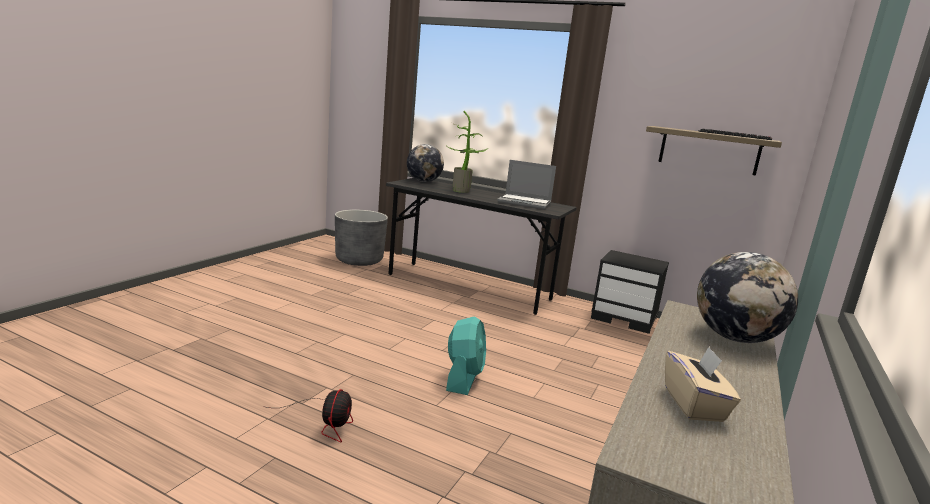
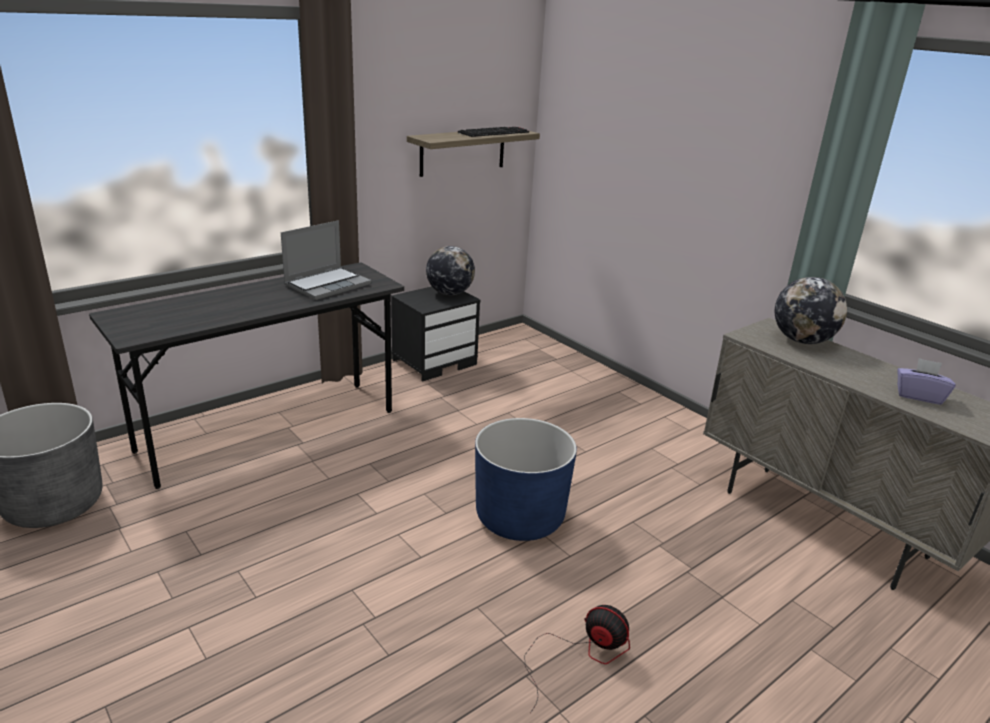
camera: 65 degrees left, 10 degrees up
(423, 181) = (134, 315): globe -> globe (449, 293)
(463, 190) = (226, 303): potted plant -> none
(464, 378) = (519, 517): turquoise fan -> blue planter
(694, 405) = (918, 396): beige tissue box -> purple tissue box

